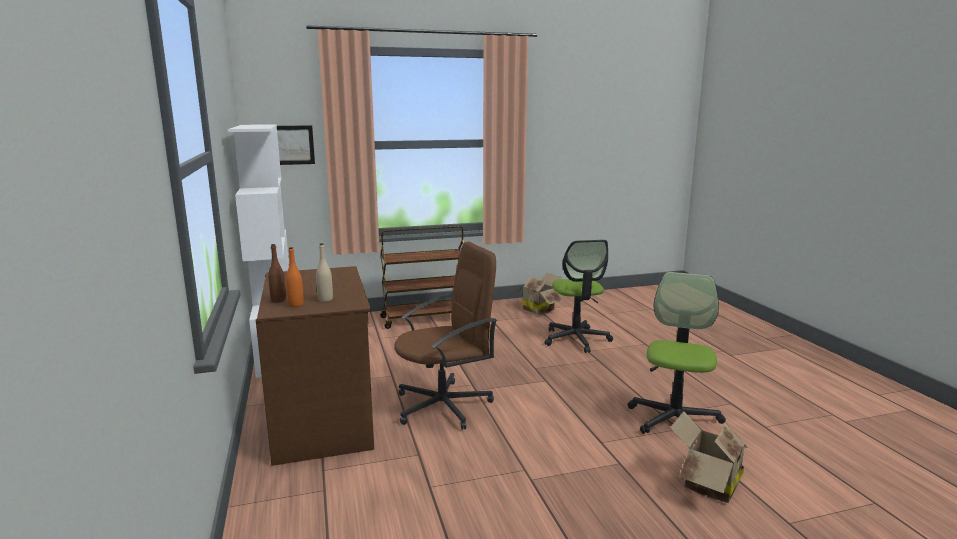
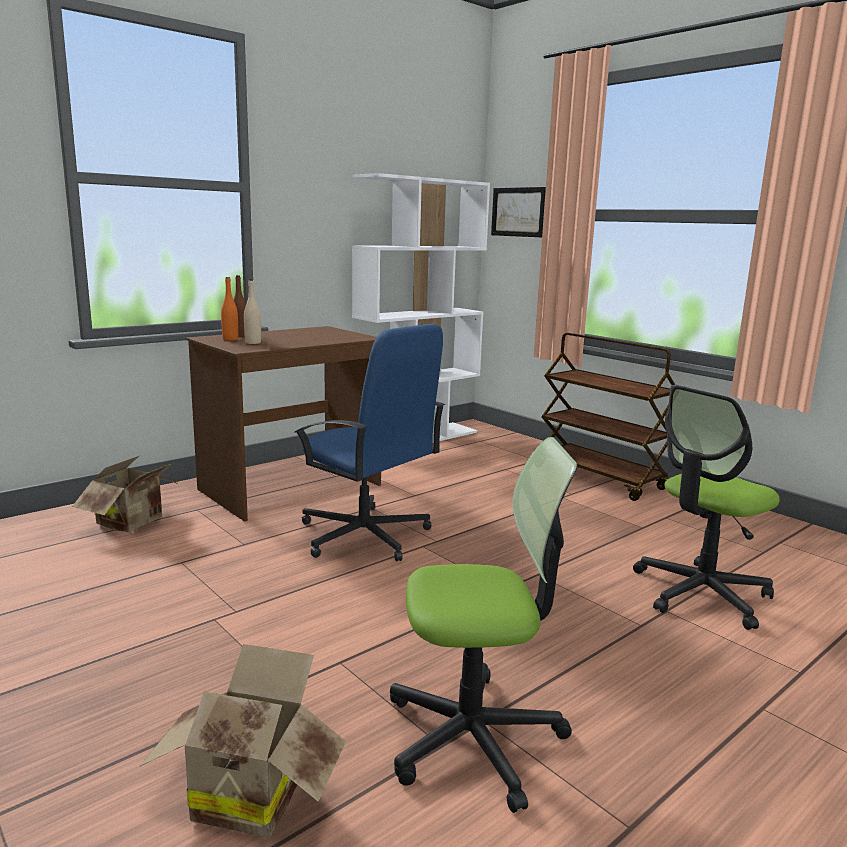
camera: 65 degrees right, 0 degrees up
(444, 405) = (365, 536): brown office chair -> blue office chair
(539, 309) = (778, 543): cardboard box -> cardboard box (135, 522)

